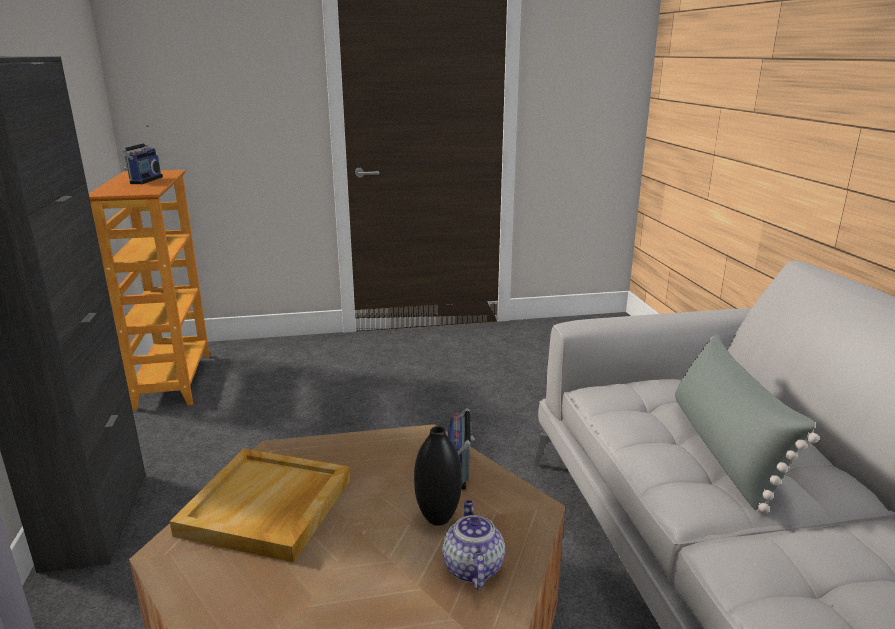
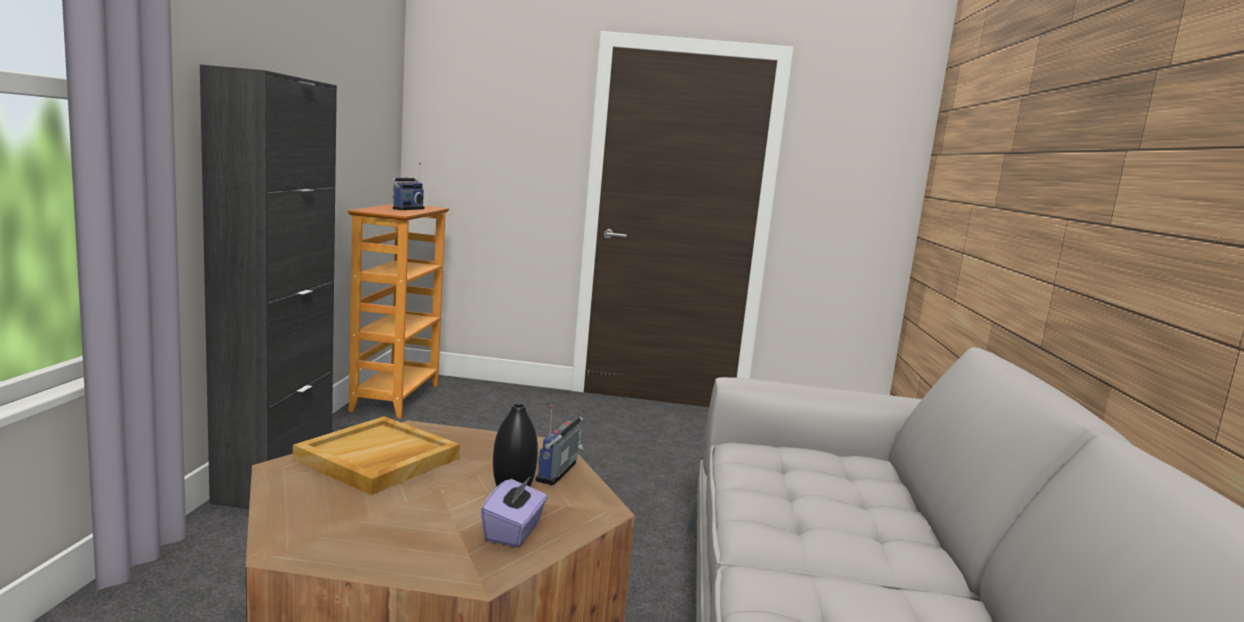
camera: 15 degrees right, 10 degrees down
(472, 567) = (514, 532): teapot -> purple tissue box
(724, 449) = (827, 508): grey pillow -> none

